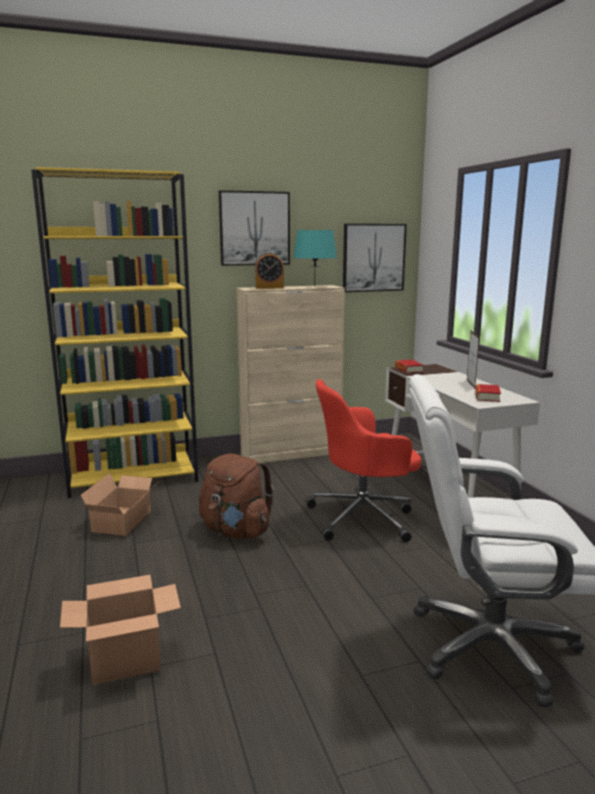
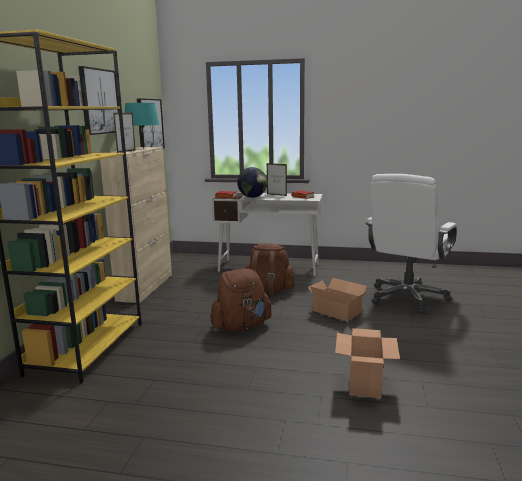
camera: 60 degrees left, 0 degrees up
(125, 520) = (169, 362): cardboard box -> cardboard box (337, 310)
(269, 288) = (126, 151): alarm clock -> picture frame
(363, 517) = (268, 290): red office chair -> brown backpack
(430, 378) = (252, 197): none -> globe

